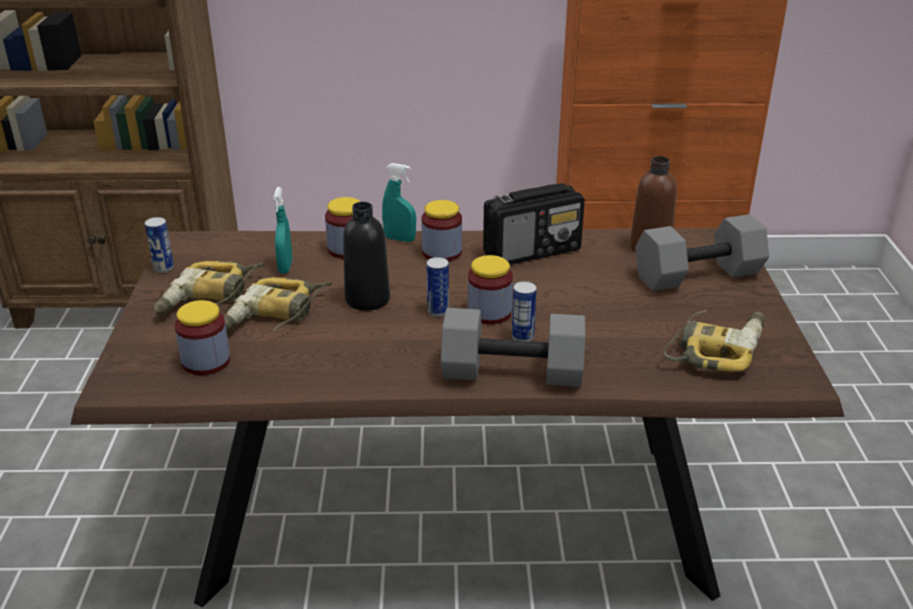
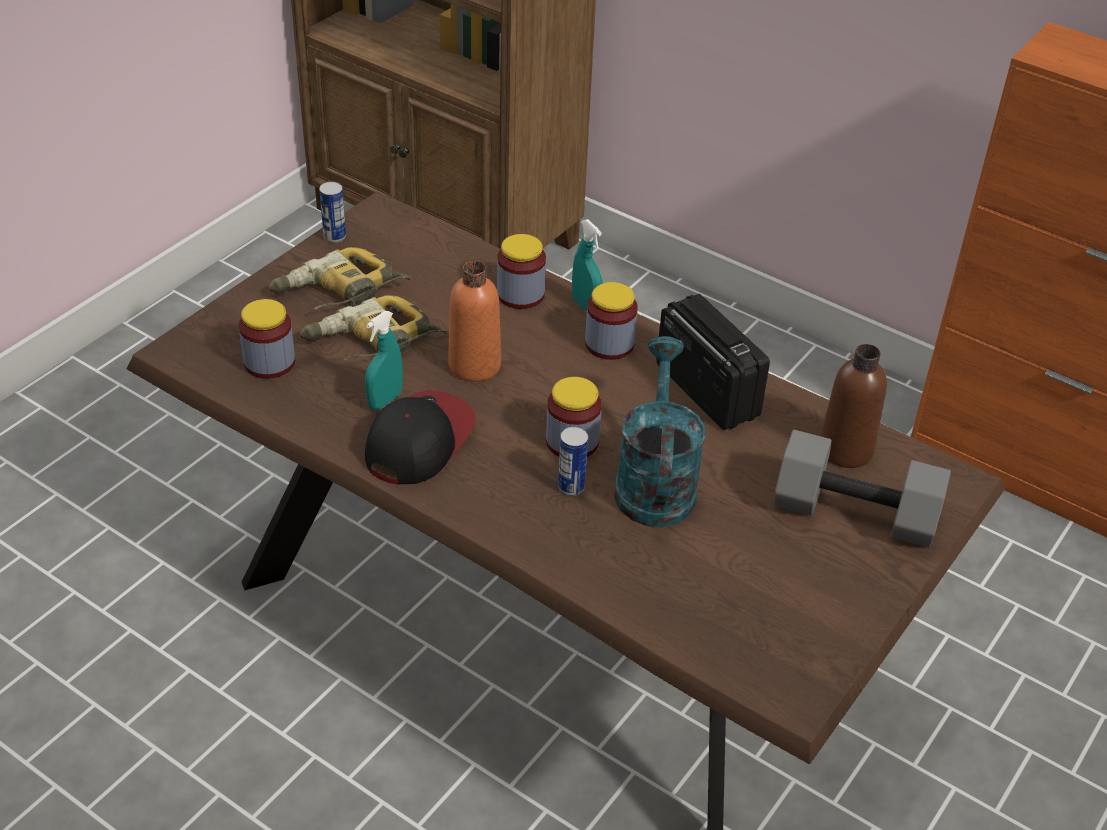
camera: 35 degrees right, 10 degrees up
(285, 267) = (440, 288): turquoise spray bottle -> turquoise spray bottle (385, 400)
(367, 299) = (474, 365): black bottle -> orange bottle
(385, 358) = (419, 441): none -> cap
(438, 311) = (525, 414): can -> none
(514, 371) = (518, 520): grey dumbbell -> none
(533, 251) = (706, 390): radio -> radio turned 135 degrees counterclockwise
(568, 310) = (654, 482): none -> turquoise watering can
(715, 348) = (754, 609): power drill -> none

